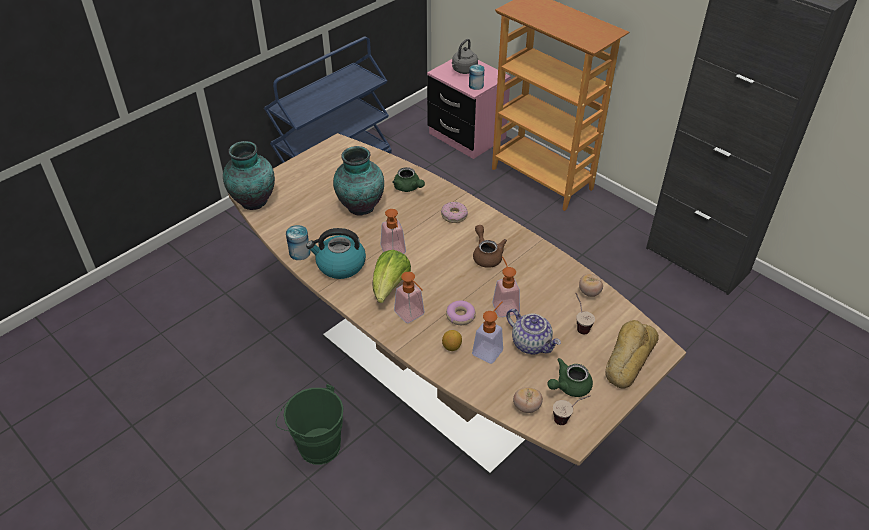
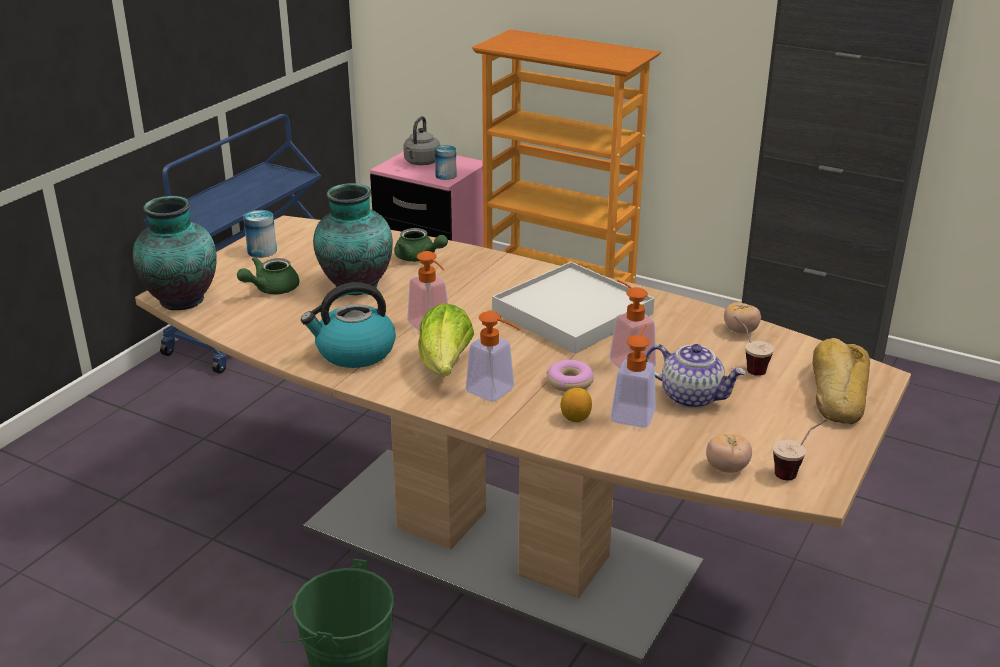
camera: 15 degrees left, 15 degrees down
(299, 253) = (282, 347): can -> can (262, 251)
(454, 215) = (501, 278): donut -> none
(486, 255) = (572, 313): brown teapot -> white tray
(569, 386) = (774, 435): green teapot -> green teapot (271, 289)

